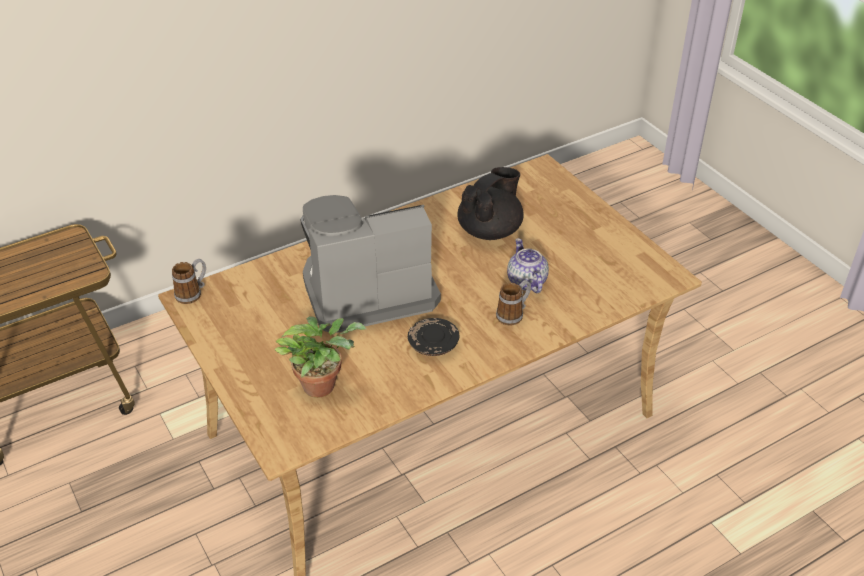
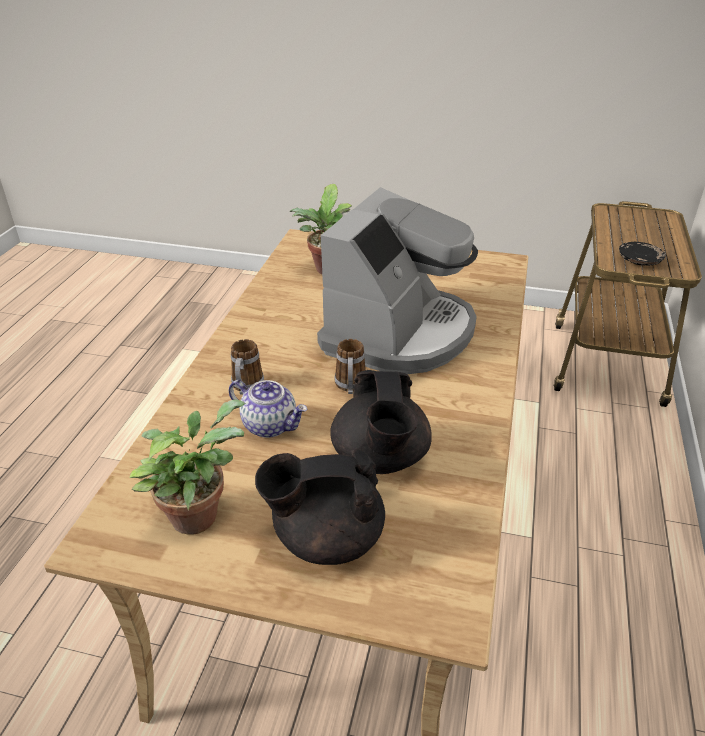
camera: 135 degrees right, 5 degrees down
(193, 293) = (509, 265): mug -> mug (350, 387)
(433, 344) = (287, 329): black plate -> black plate (639, 260)
(559, 216) = (326, 537): none -> black teapot
(609, 260) = (198, 513): none -> potted plant

